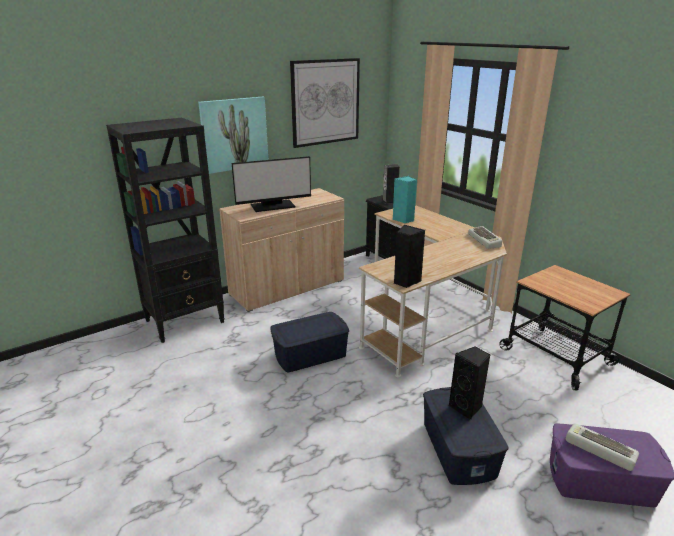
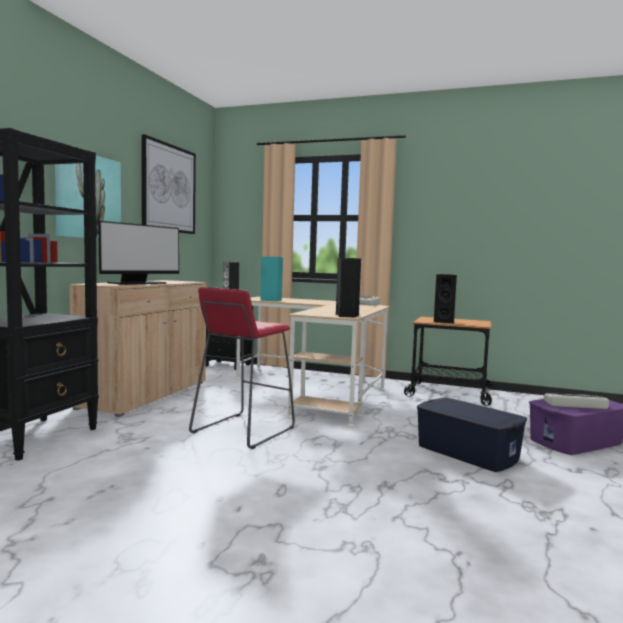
camera: 35 degrees left, 20 degrees down
(310, 354) = (242, 430): blue storage box -> red stool
(467, 408) = (463, 406): black speaker -> black speaker (444, 322)

